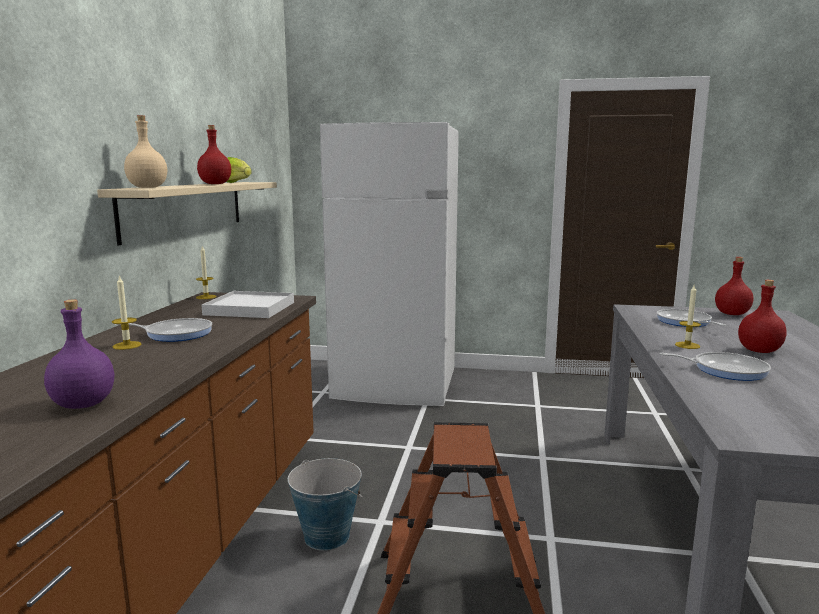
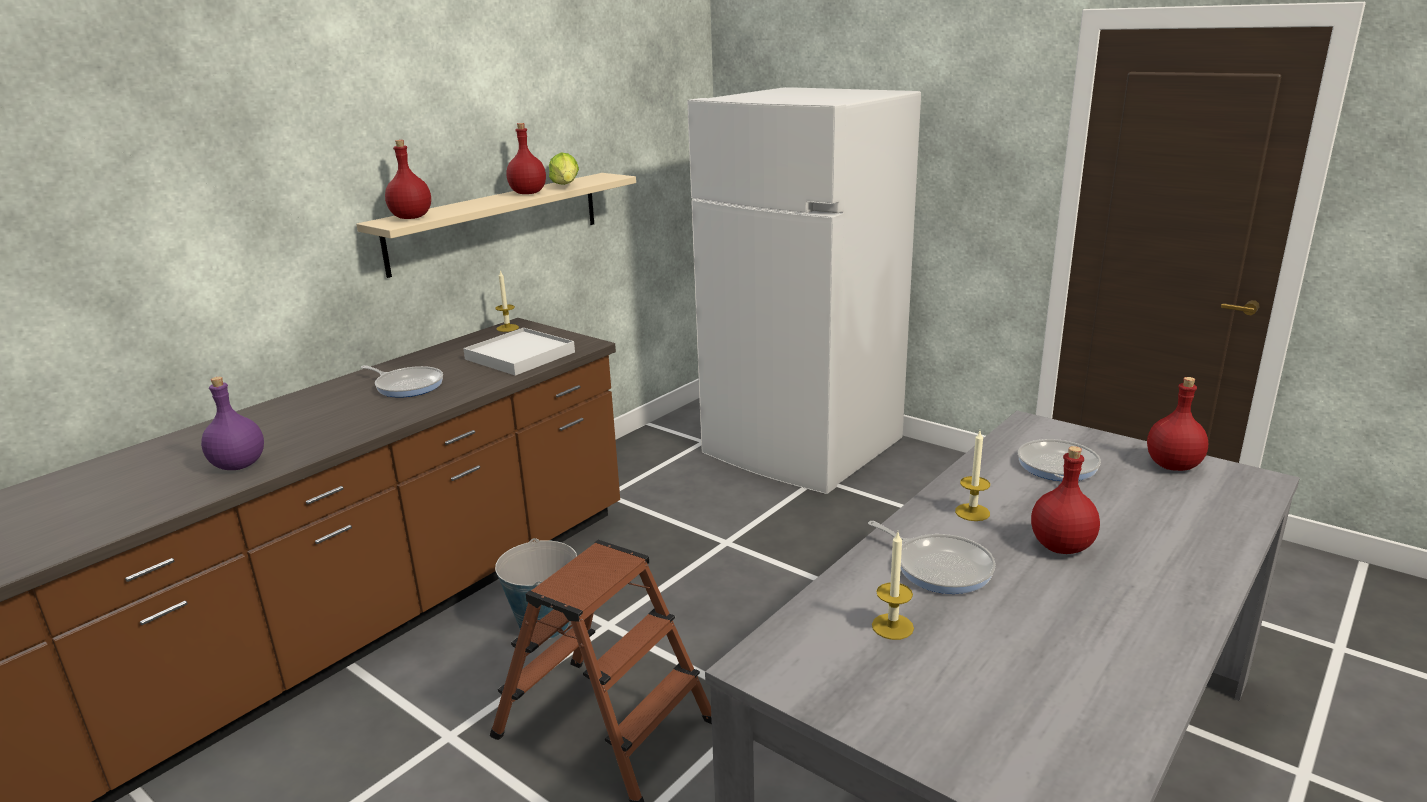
camera: 30 degrees right, 10 degrees up
(127, 345) = (352, 395): candle -> candle (892, 626)
(148, 187) = (412, 218): beige bottle -> red bottle

